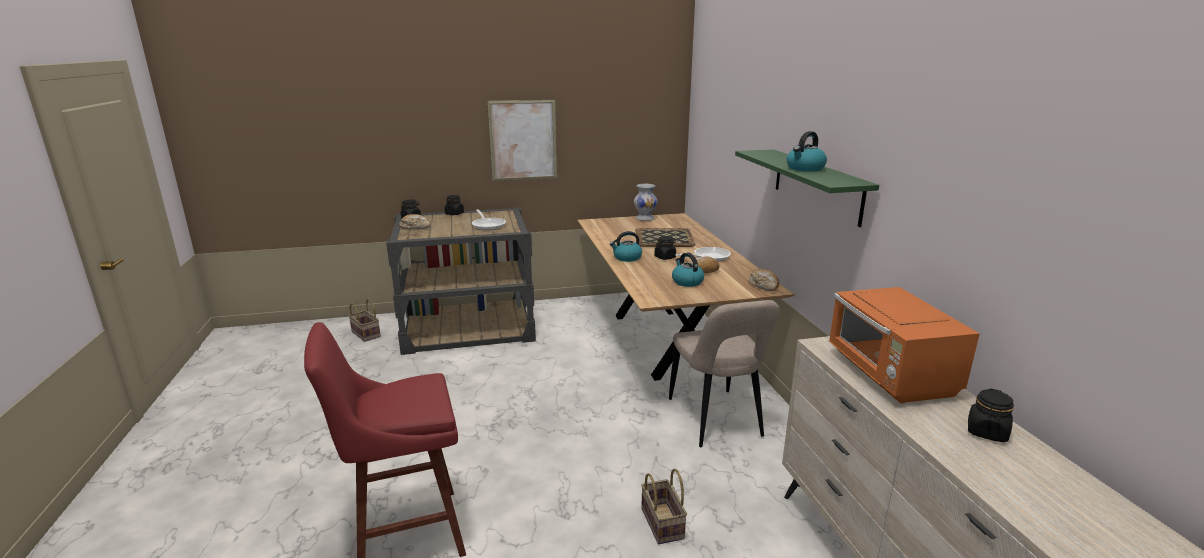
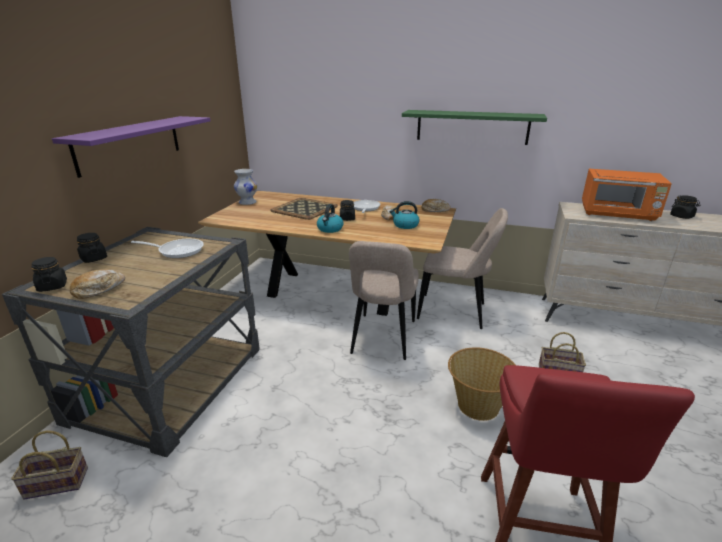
camera: 60 degrees left, 5 degrees up
(523, 140) = (130, 144): picture -> purple shelf
(549, 471) = (477, 405): none -> basket
(609, 390) = (382, 339): none -> beige chair
(805, 168) = (486, 113): kettle -> none

